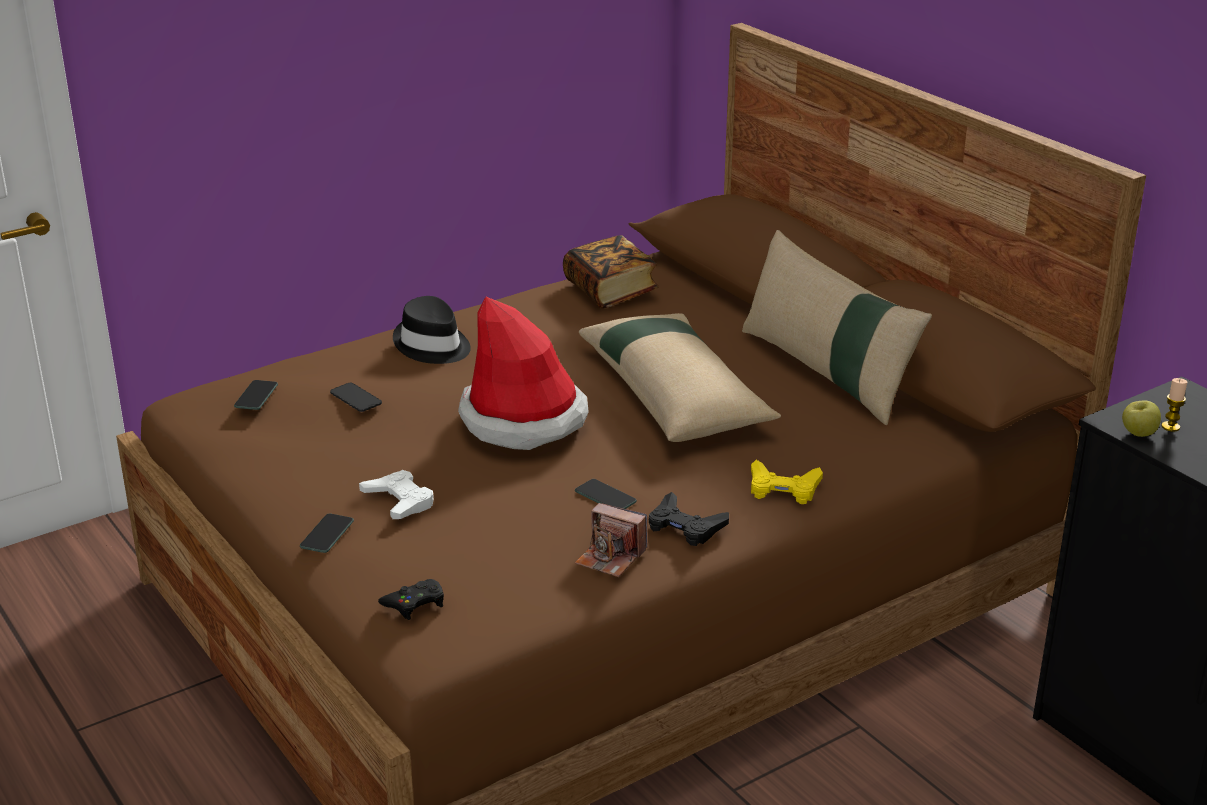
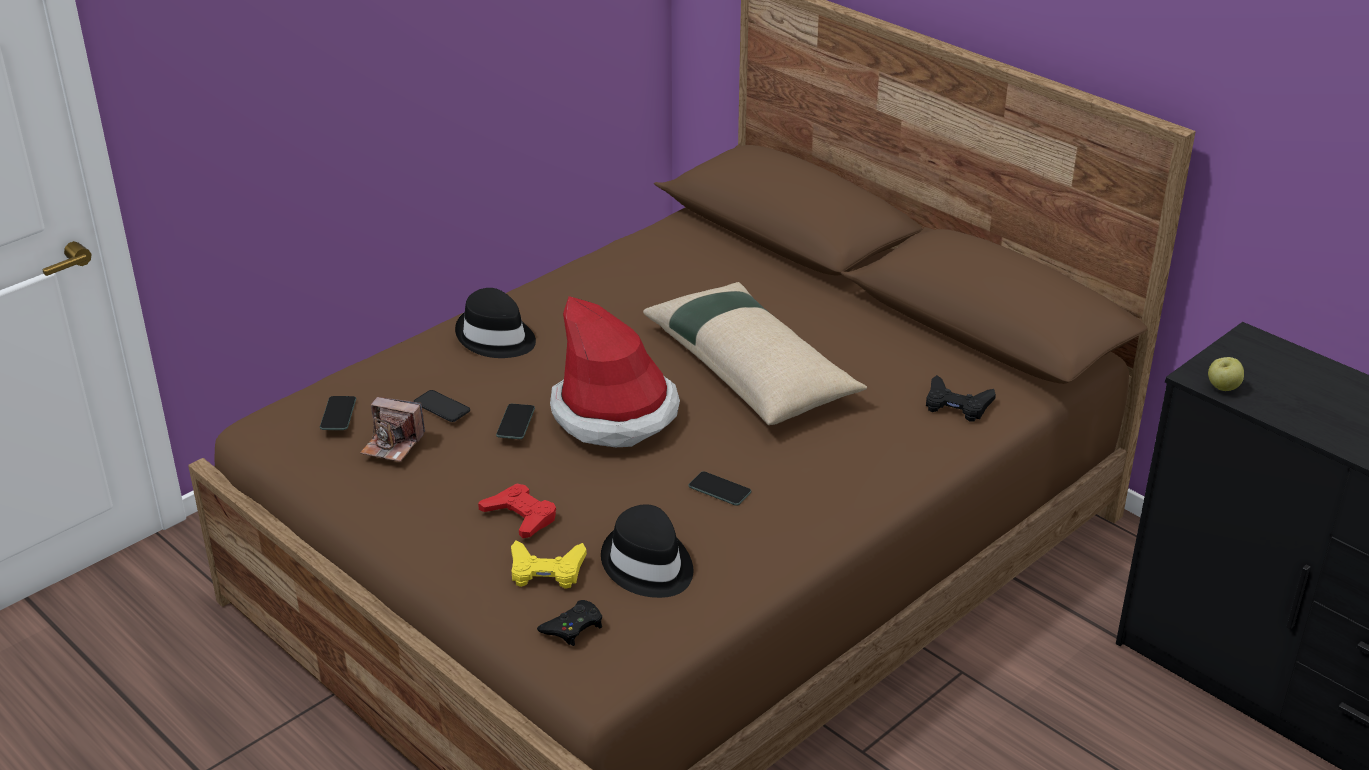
camera: 10 degrees left, 5 degrees up
(327, 534) = (461, 561): phone -> phone (515, 422)
(399, 501) = (520, 516): white game controller -> red game controller
(509, 557) = (648, 565): none -> black hat
(610, 291) = (652, 258): book -> none
(611, 557) = (745, 555): camera -> camera (393, 444)
(685, 526) = (805, 513): black game controller -> black game controller (957, 405)
(783, 489) = (885, 462): yellow game controller -> yellow game controller (546, 571)
(827, 372) = (888, 331): beige pillow -> none
(1170, 427) = (1248, 377): candle -> none

